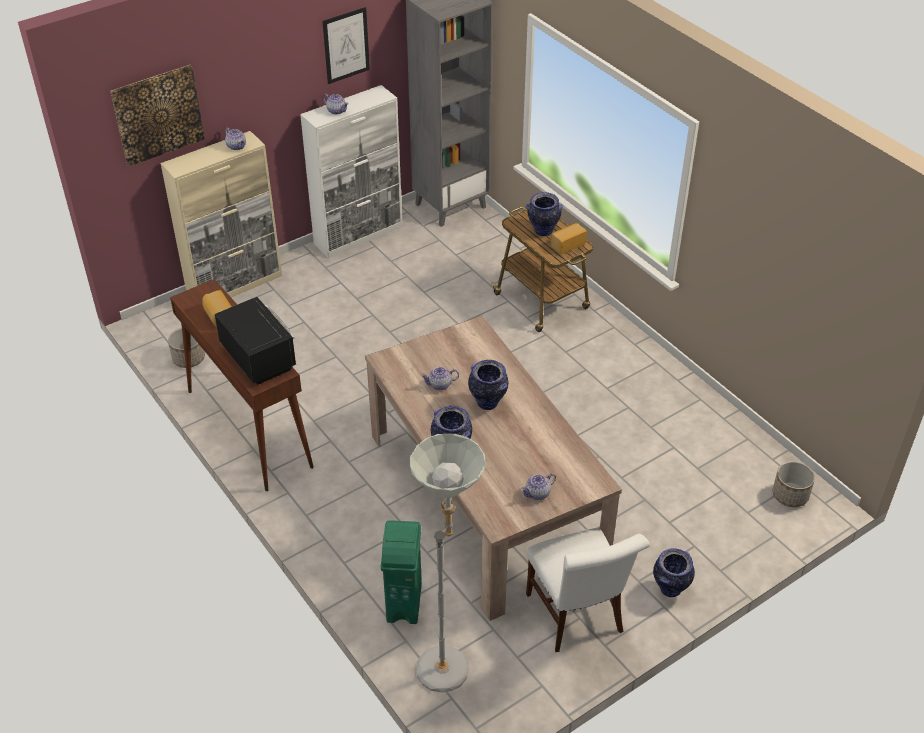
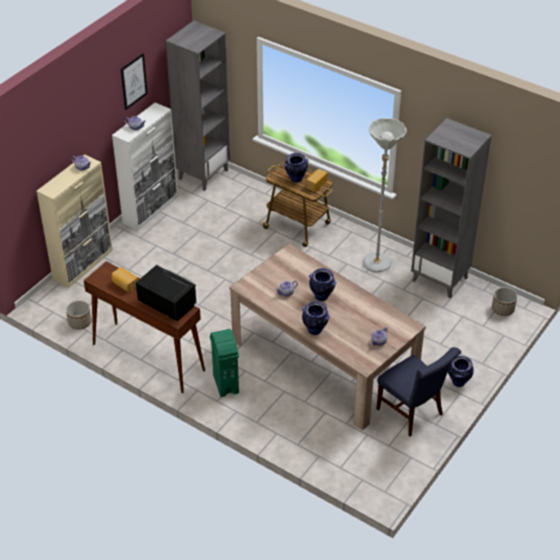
camera: 20 degrees left, 0 degrees up
(158, 114) = (33, 157): picture -> none
(404, 602) = (306, 434): green trash can -> green trash can (226, 384)
(447, 661) = (349, 460): grey floor lamp -> grey floor lamp (377, 259)
(577, 617) = (413, 413): white chair -> blue chair
(713, 426) = (440, 279): none -> grey bookcase

